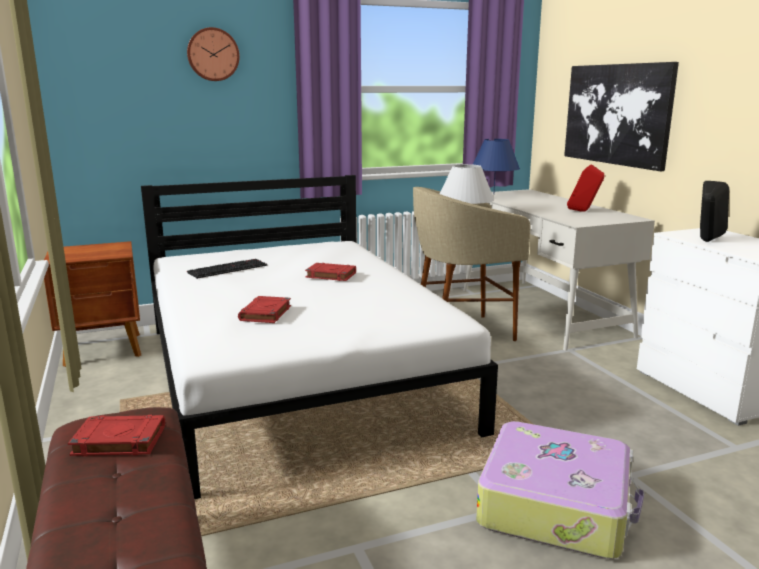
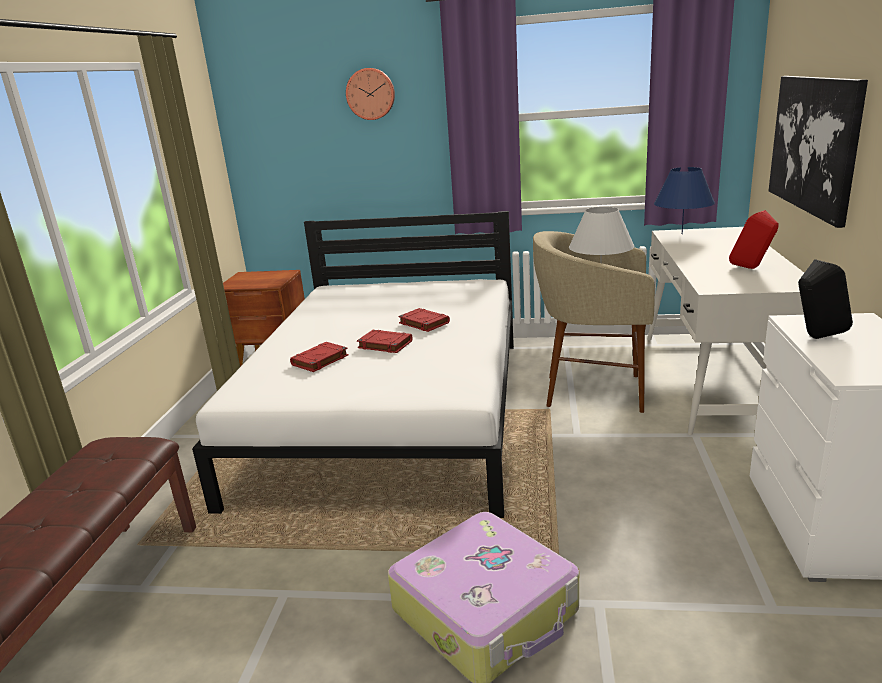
camera: 30 degrees right, 5 degrees up
(118, 441) = (102, 463): red book -> red book (384, 344)
(228, 268) = (352, 305): keyboard -> none

